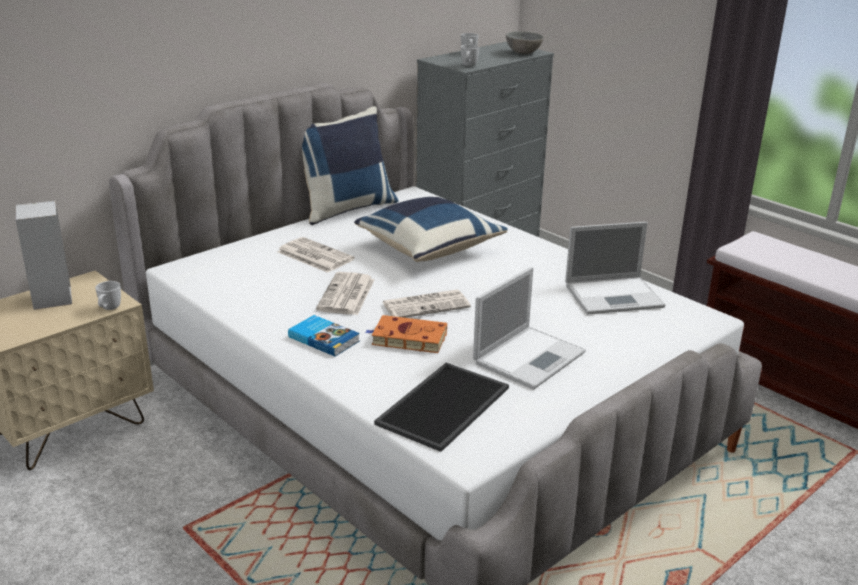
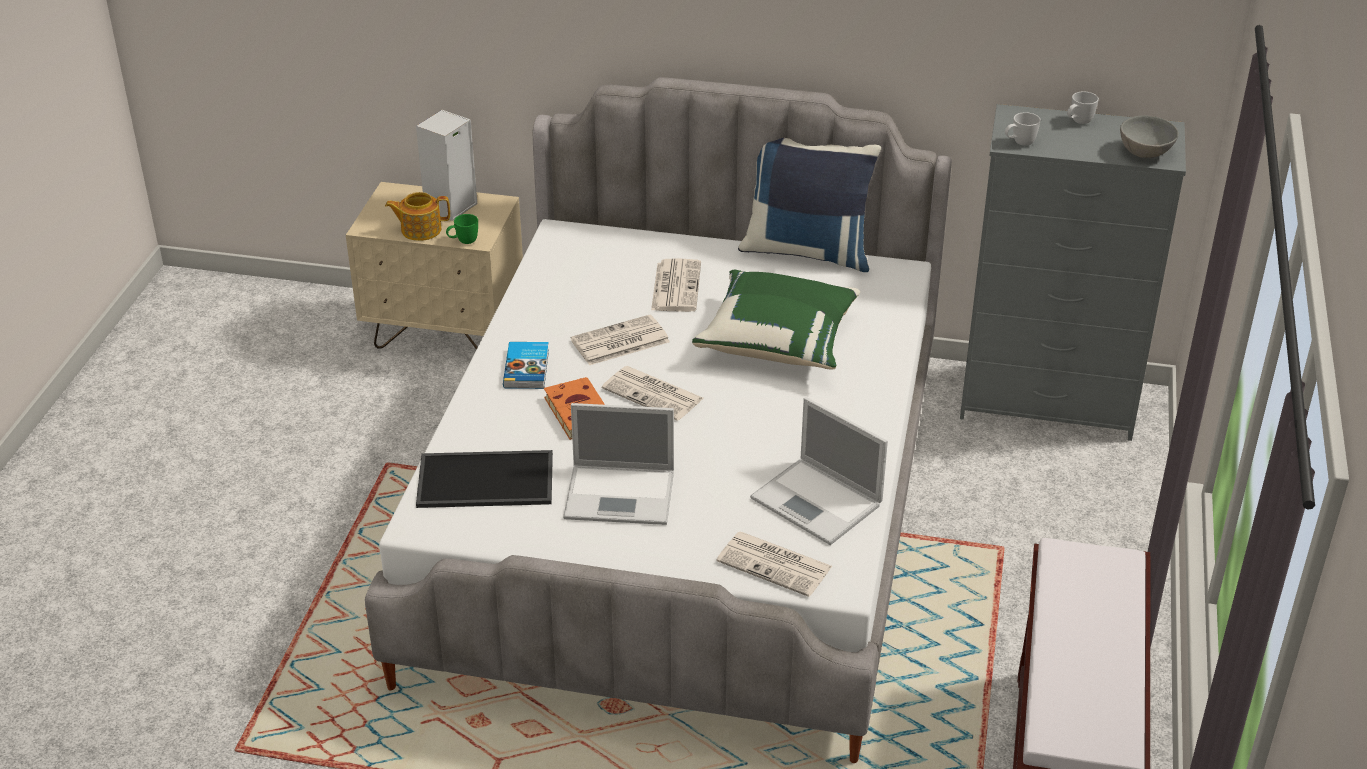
camera: 55 degrees right, 10 degrees up
(56, 320) = (420, 229): none -> teapot
(109, 309) = (463, 242): white mug -> green mug
(428, 248) = (779, 341): blue pillow -> green pillow
(668, 331) = (776, 564): none -> newspaper

